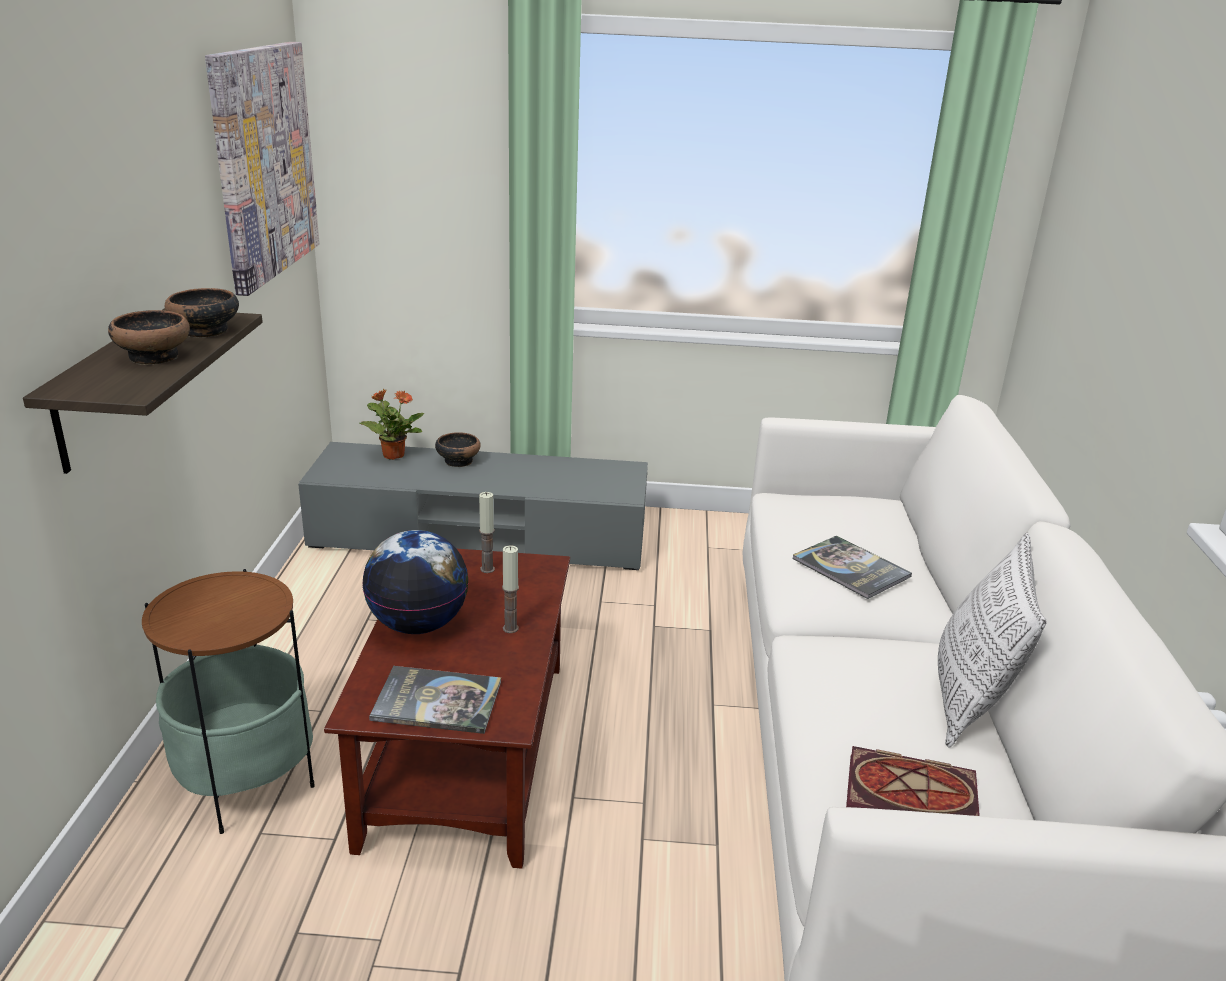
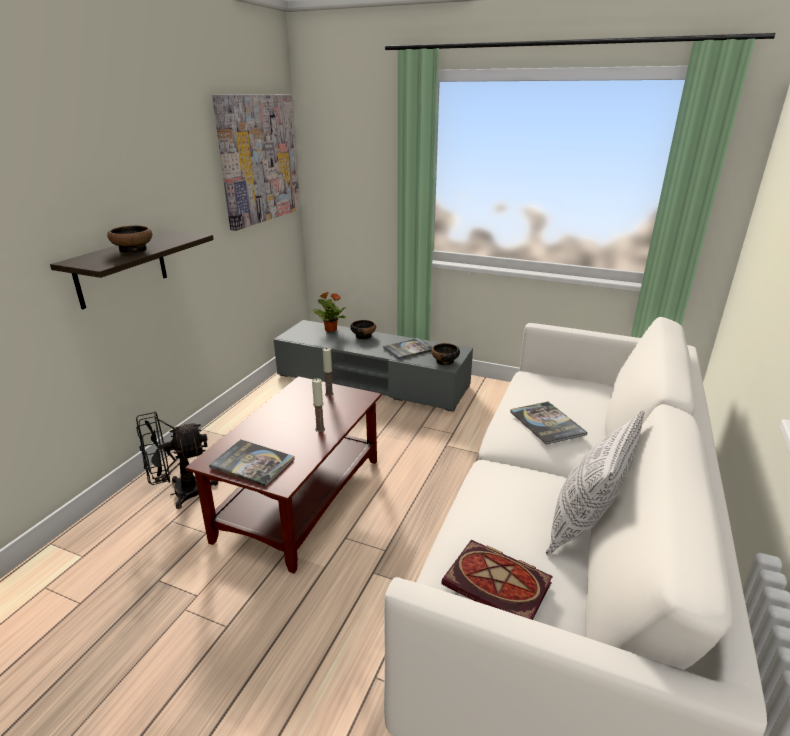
camera: 20 degrees right, 0 degrees up
(205, 331) = (174, 241): bowl -> bowl (445, 361)
(246, 783) = (180, 493): side table -> black fan
(418, 624) = (271, 419): globe -> none
(548, 476) = (408, 349): none -> book

